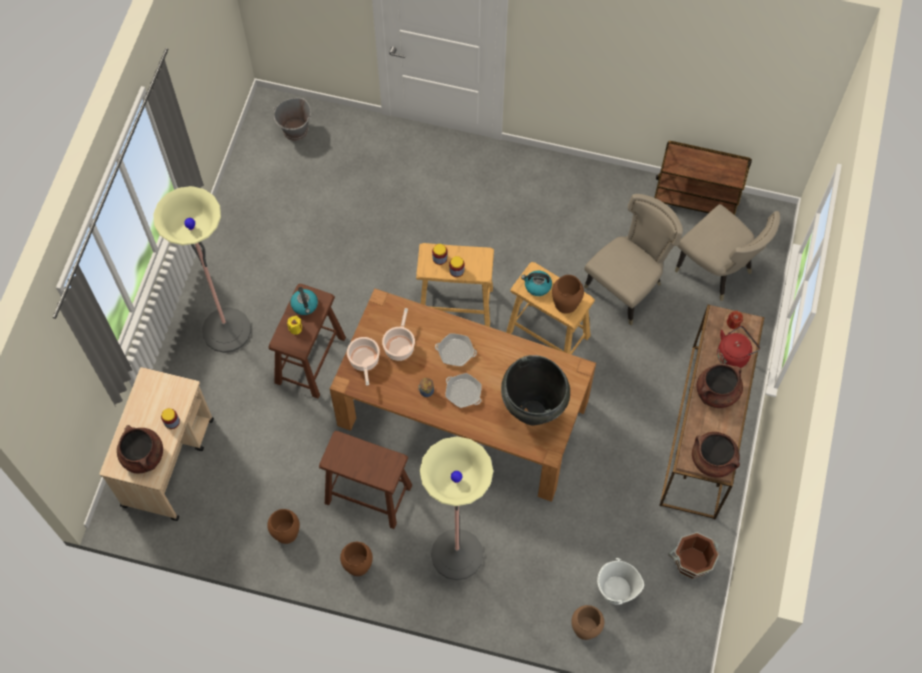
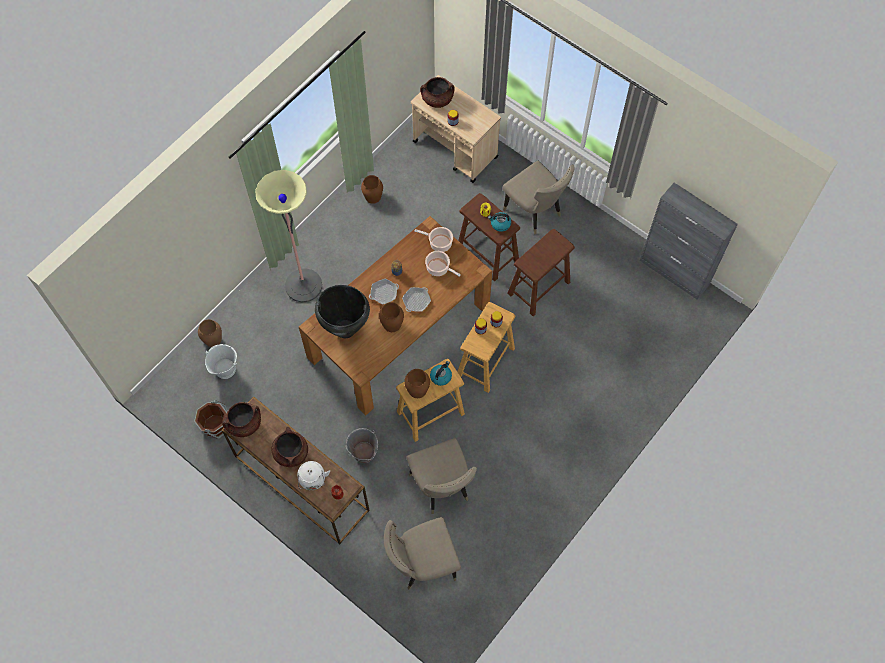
camera: 115 degrees right, 0 degrees up
(226, 330) = (535, 212): floor lamp -> beige chair
(246, 157) = (674, 273): none -> grey cabinet
(296, 130) = (685, 313): grey bucket -> grey bucket (363, 453)
(358, 565) = (329, 227): brown vase -> brown vase (392, 324)
(368, 494) = (373, 251): brown stool -> brown stool (539, 287)
(695, 200) = (493, 580): brown cart -> none
(734, 355) = (313, 481): red kettle -> white kettle

